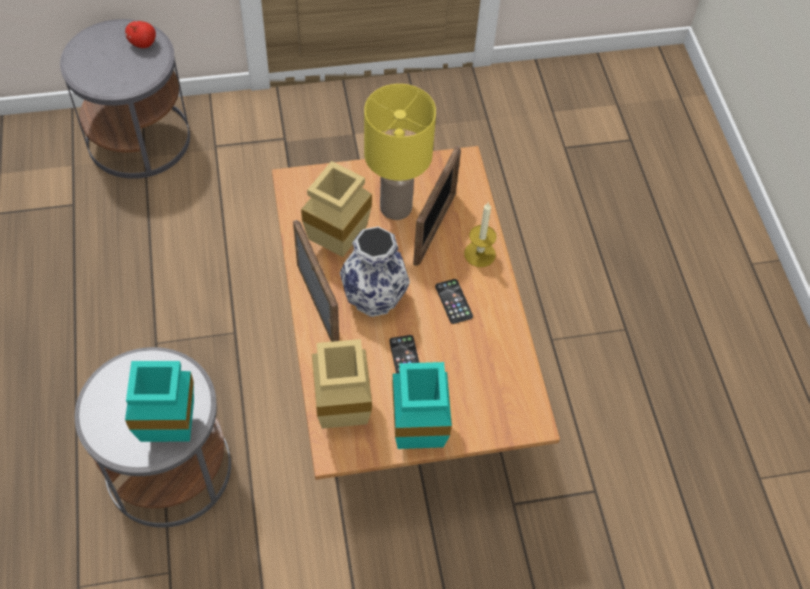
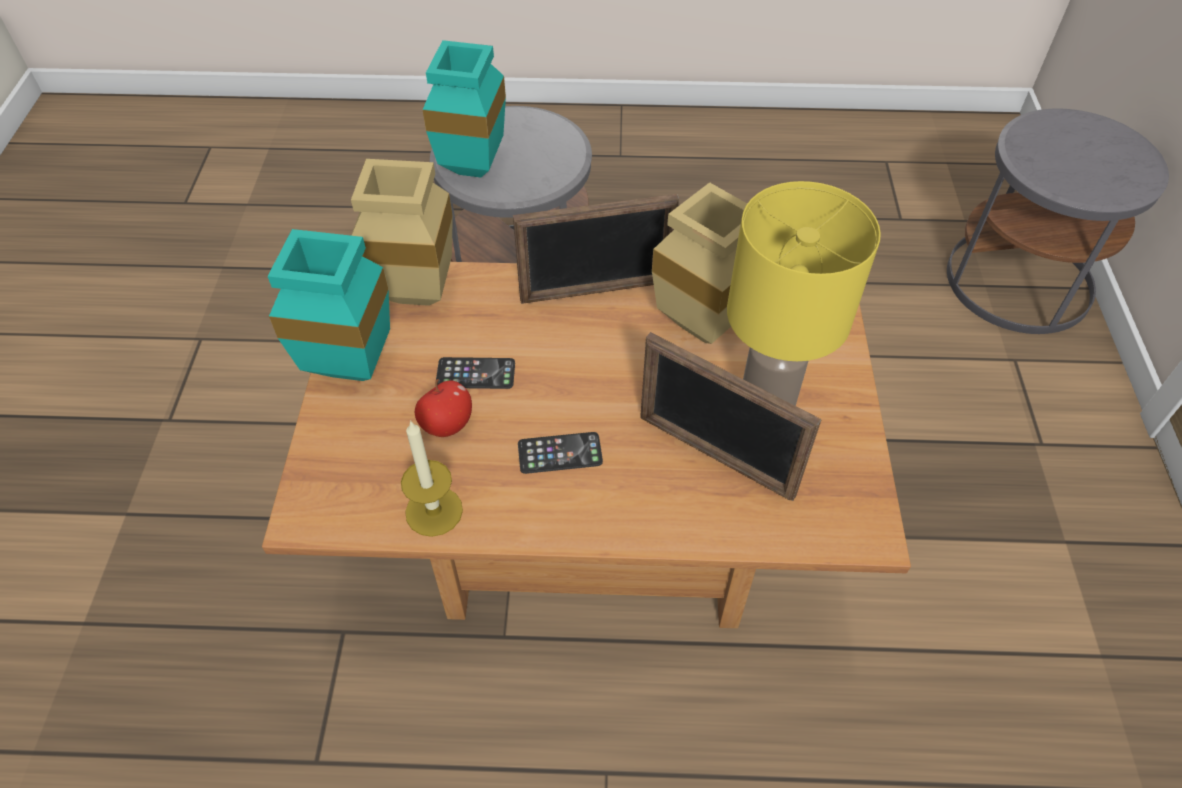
camera: 105 degrees right, 5 degrees down
(143, 43) = (1116, 180): apple -> apple (447, 424)
(375, 299) = (589, 355): vase -> none
(479, 254) = (648, 511): candle -> candle (434, 511)

